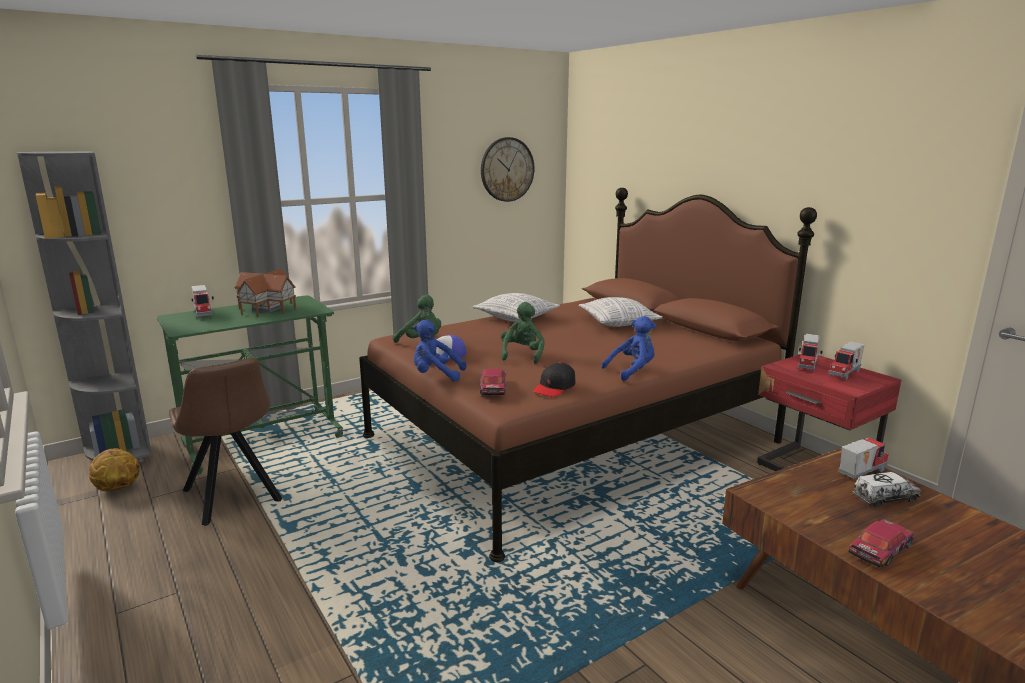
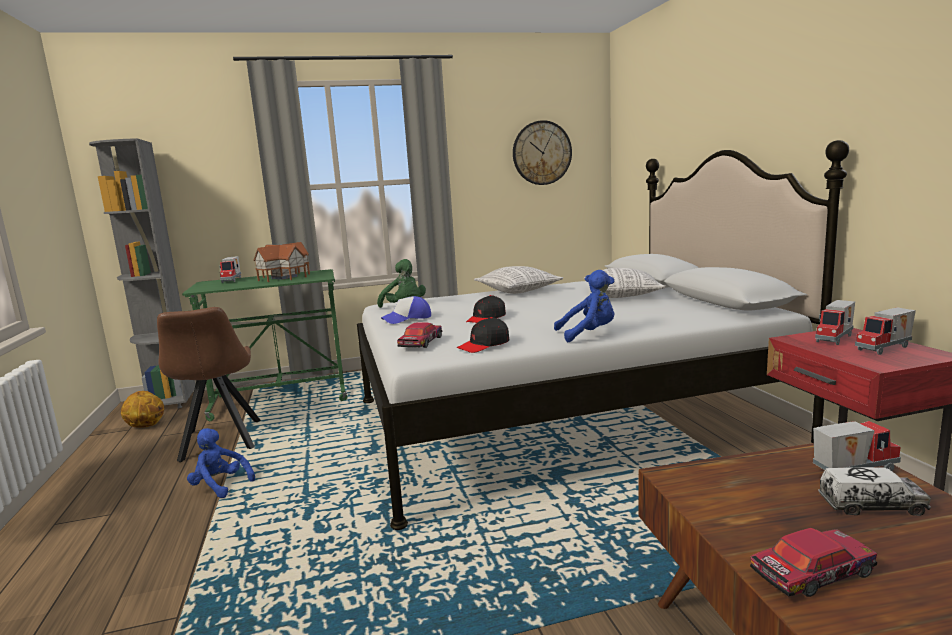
camera: 20 degrees right, 5 degrees down
(436, 375) = (382, 332): blue plush toy -> blue plush toy (220, 486)
(522, 355) = (486, 318): green plush toy -> black cap
(571, 439) = (561, 419): brown bed -> white bed

